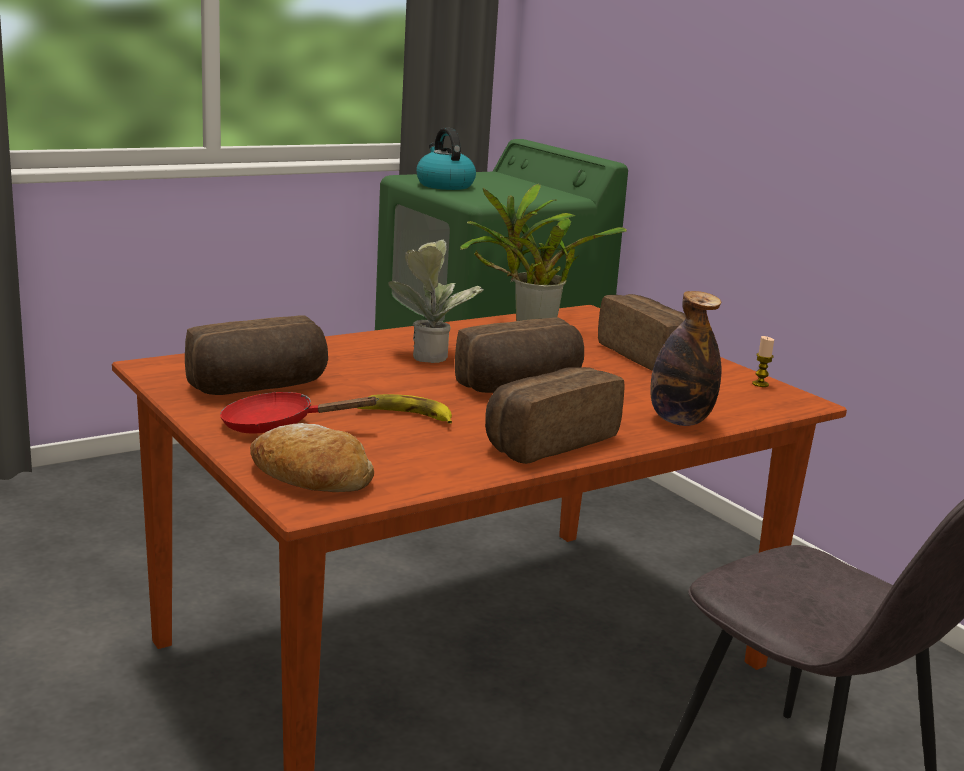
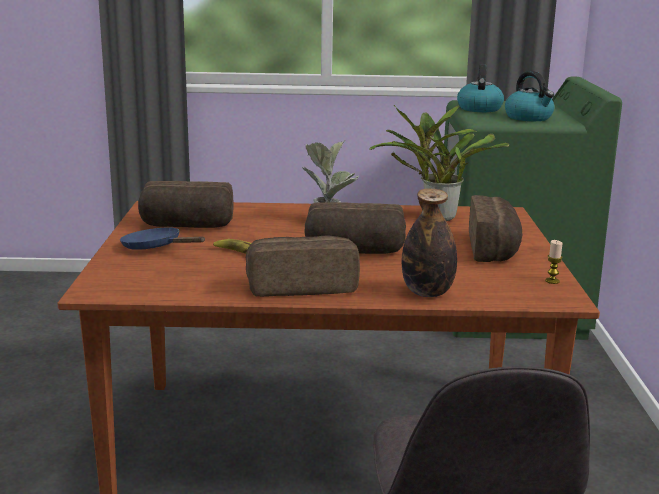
camera: 35 degrees right, 0 degrees up
(277, 426) = (156, 248): red frying pan -> blue frying pan
(310, 478) = (118, 278): bread -> none
(520, 193) = (529, 118): none -> kettle

